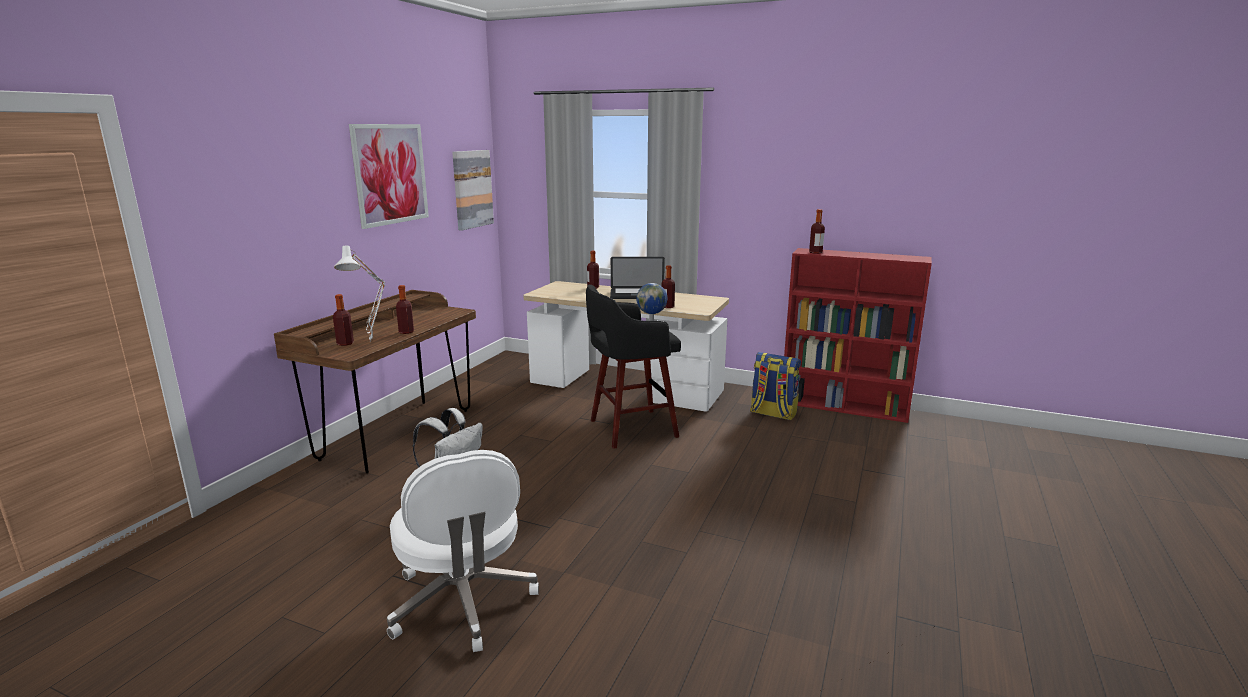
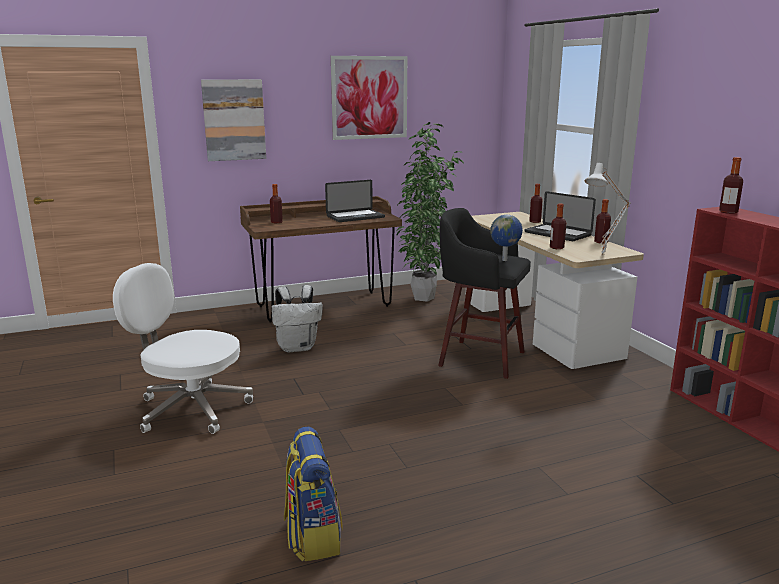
camera: 45 degrees right, 0 degrees up
(372, 341) = (292, 224): white table lamp -> white table lamp (604, 255)
(406, 332) = (323, 223): bottle -> bottle (601, 242)
(422, 317) = (355, 217): none -> laptop
(462, 602) = (191, 408): white office chair -> white office chair turned 90 degrees clockwise
(472, 189) = (467, 116): picture -> picture (234, 120)
(489, 391) = (426, 298): none -> potted plant
(772, 413) = (640, 395): backpack -> backpack (312, 536)

